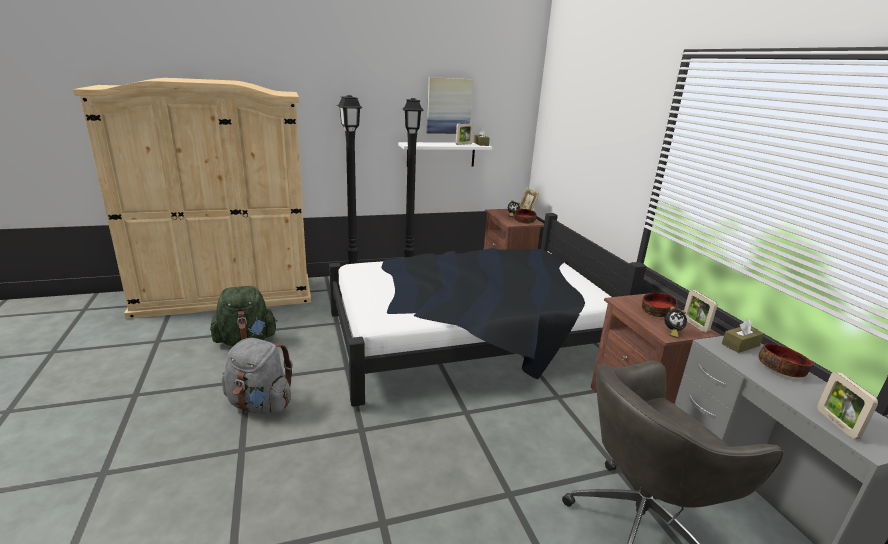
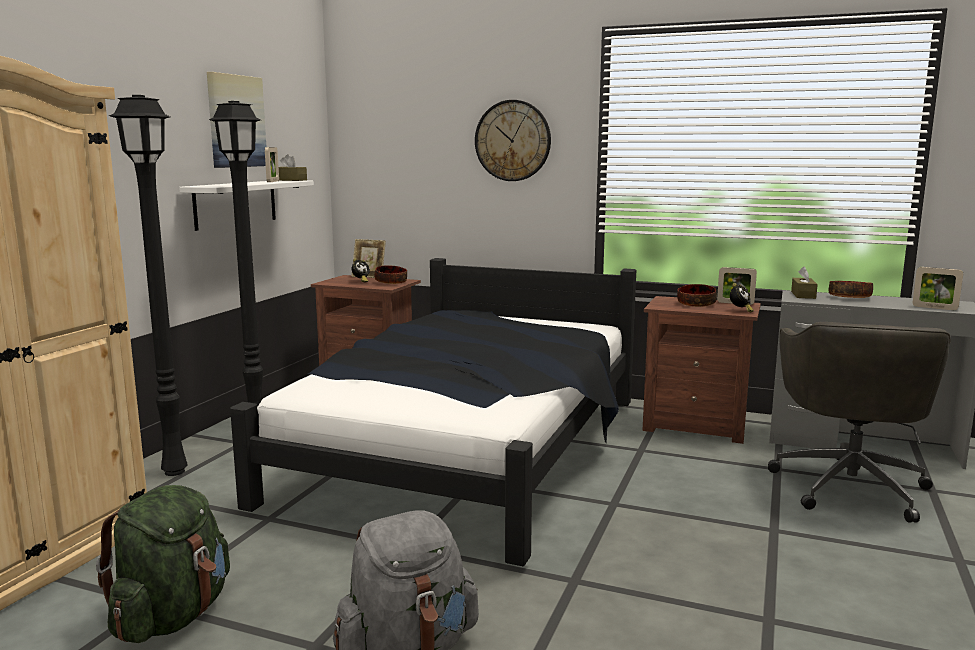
camera: 50 degrees left, 10 degrees down
(615, 139) = (512, 140): none -> wall clock

